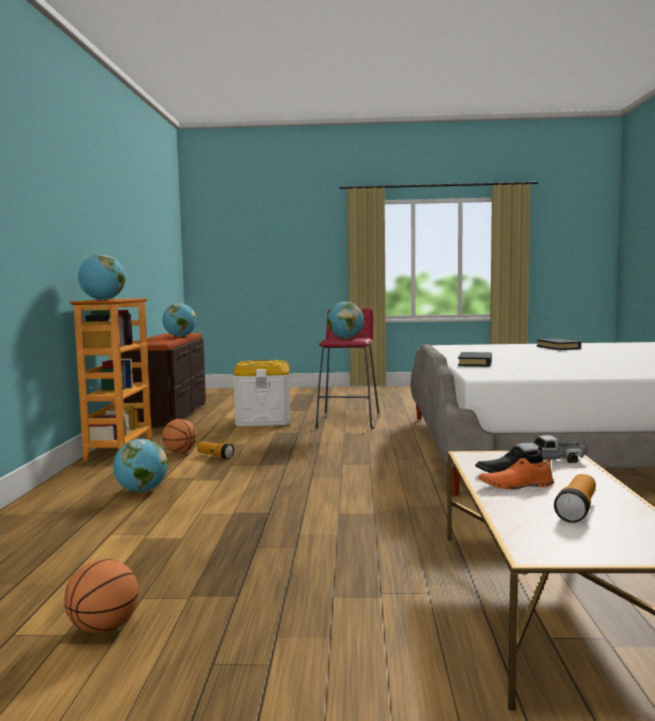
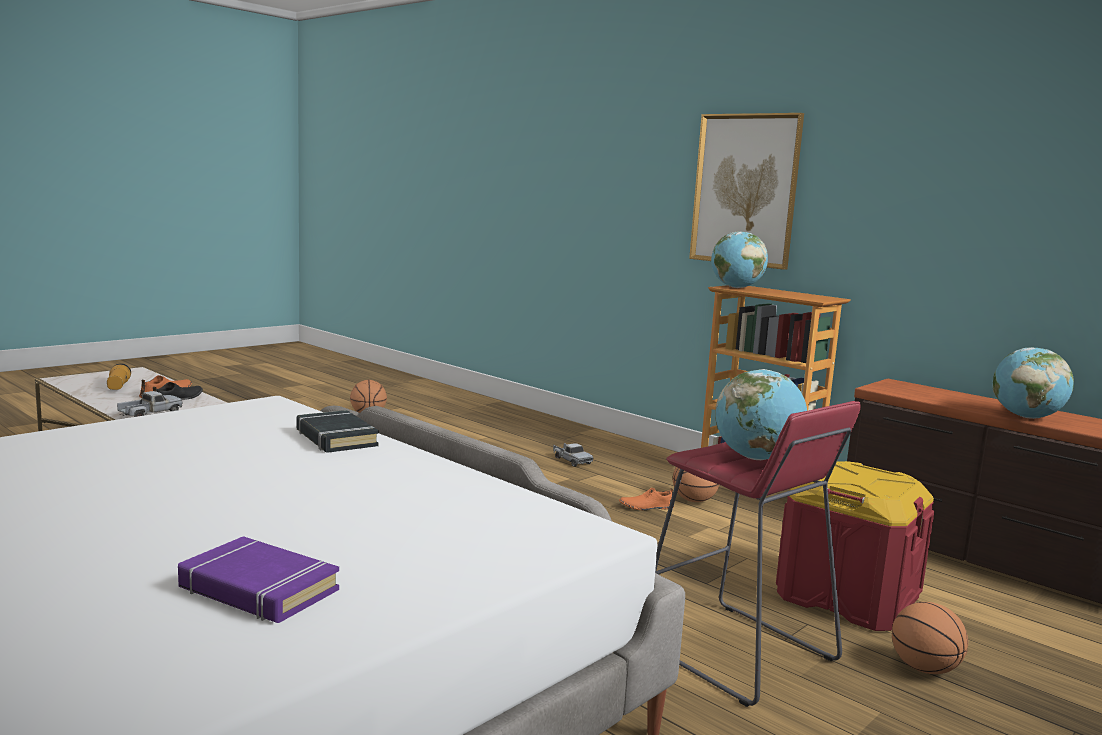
camera: 130 degrees right, 5 degrees up
(56, 219) = (745, 190): none -> picture
(141, 491) = (571, 460): globe -> toy truck
(215, 456) = (646, 507): flashlight -> orange shoe
(263, 421) = (848, 597): white storage box -> red storage box
(305, 410) = (924, 669): none -> basketball
(558, 348) = (258, 589): black book -> purple book

